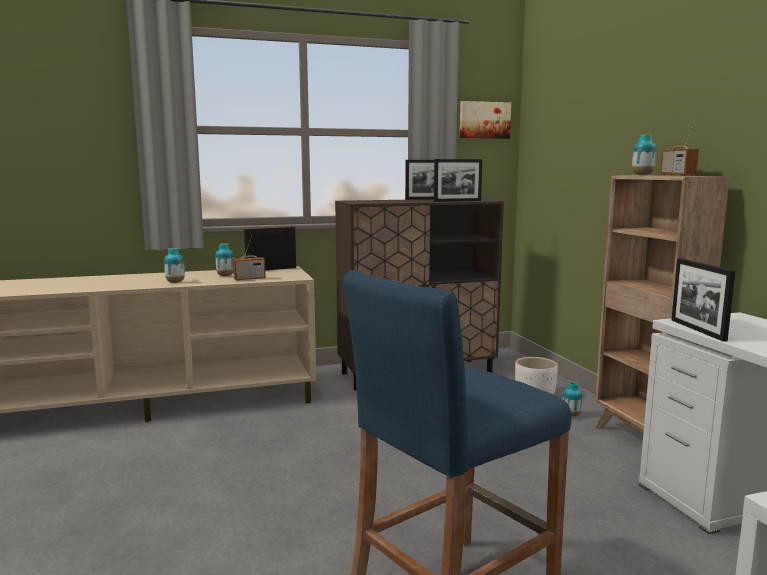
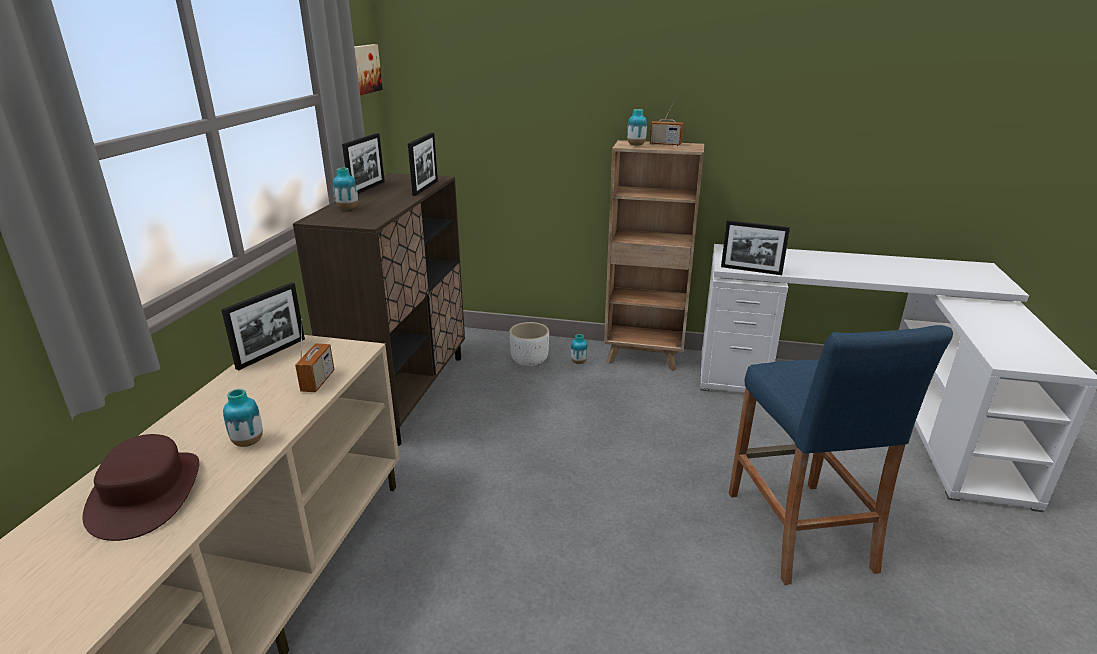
camera: 60 degrees left, 15 degrees up
(121, 281) = (147, 494): none -> brown hat
(225, 276) = (263, 394): vase -> vase (347, 209)
(271, 269) = (271, 353): picture frame -> picture frame turned 150 degrees counterclockwise

